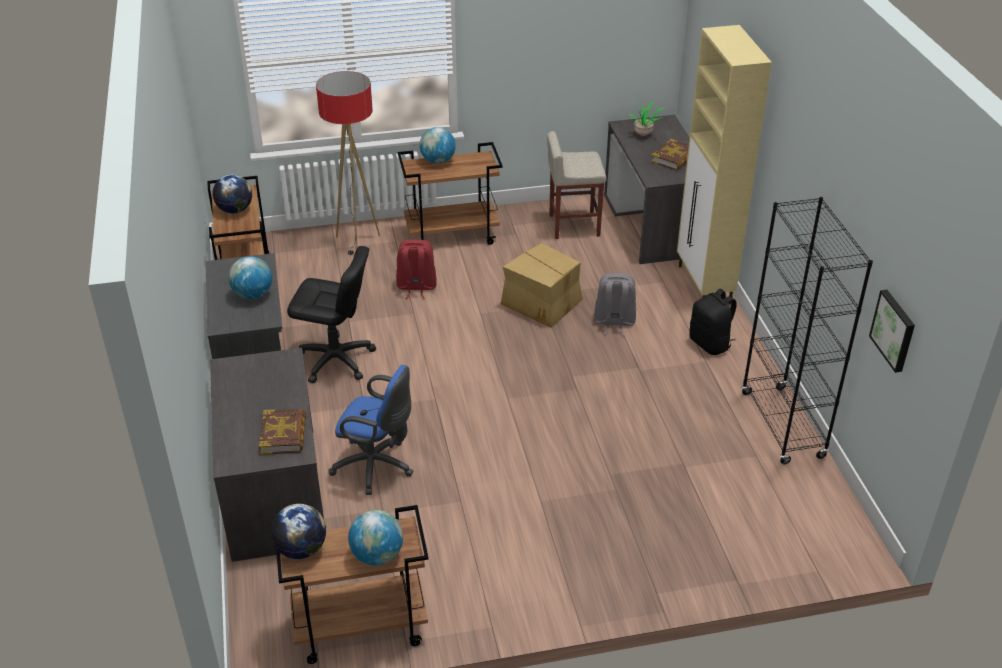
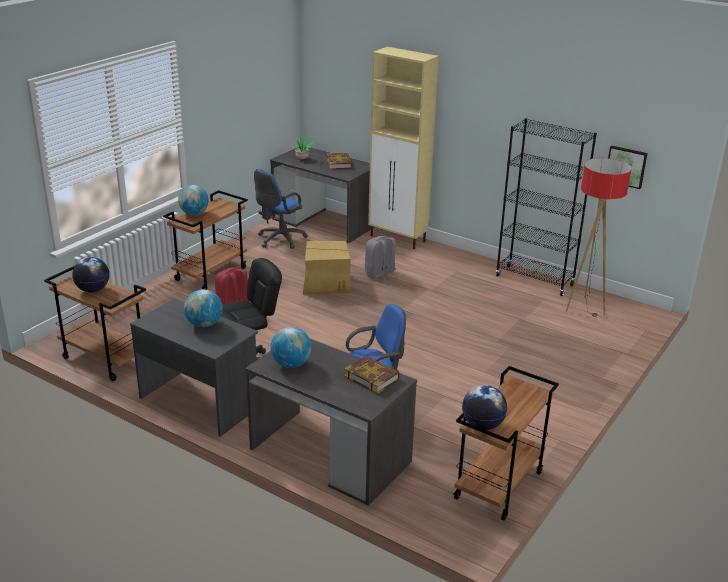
camera: 45 degrees left, 10 degrees down
(357, 243) = (151, 304): floor lamp -> floor lamp (585, 308)
(377, 555) = (525, 403): globe -> globe (291, 364)
(573, 225) = (279, 240): beige stool -> blue office chair
(710, 344) = (445, 262): black backpack -> none

